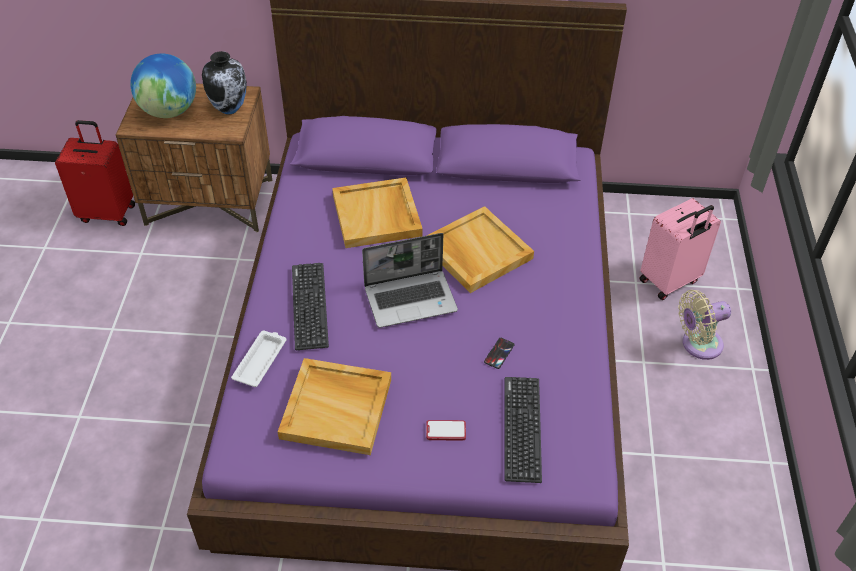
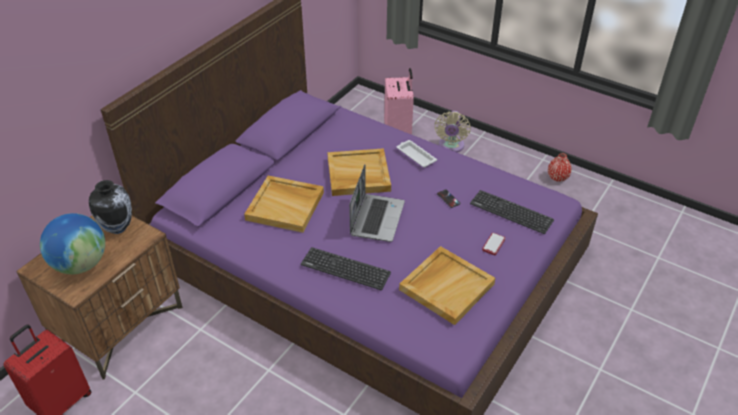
camera: 60 degrees left, 5 degrees down
(260, 360) = (376, 312): white tray -> white tray (415, 156)
(746, 495) = (557, 177): none -> red vase

